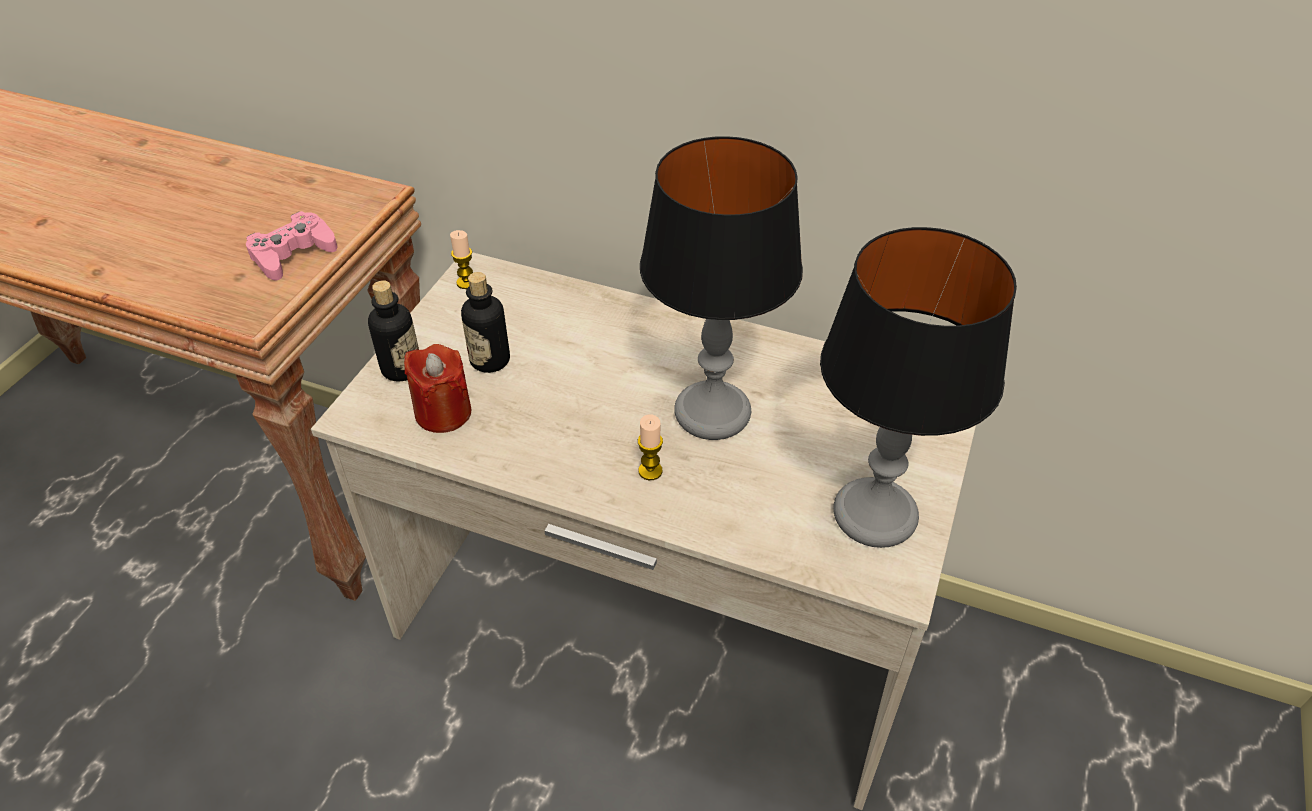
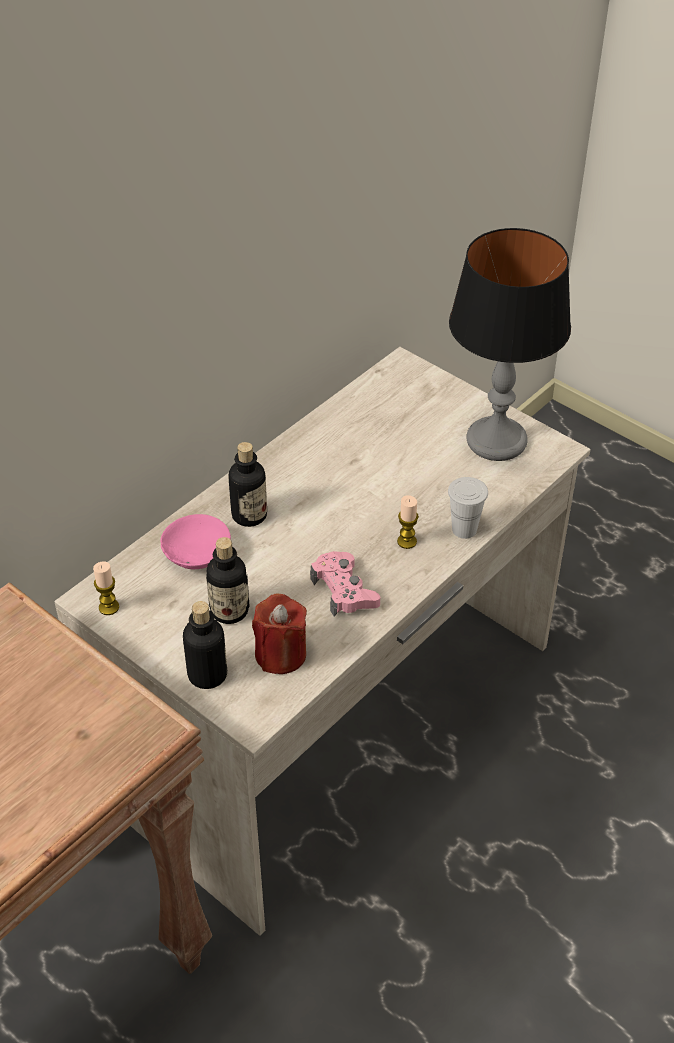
camera: 70 degrees left, 0 degrees up
(293, 254) = (70, 687): pink game controller -> pink game controller (344, 590)
(559, 318) = (199, 554): none -> pink bowl
(629, 337) = (249, 515): none -> bottle
(696, 519) = (464, 529): none -> white cup
(712, 412) = (362, 491): table lamp -> none

